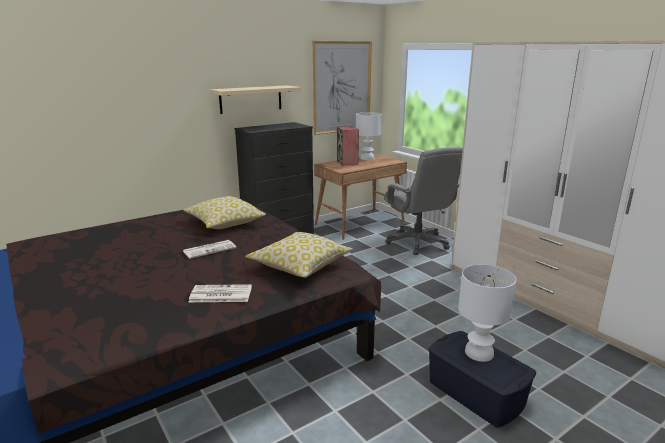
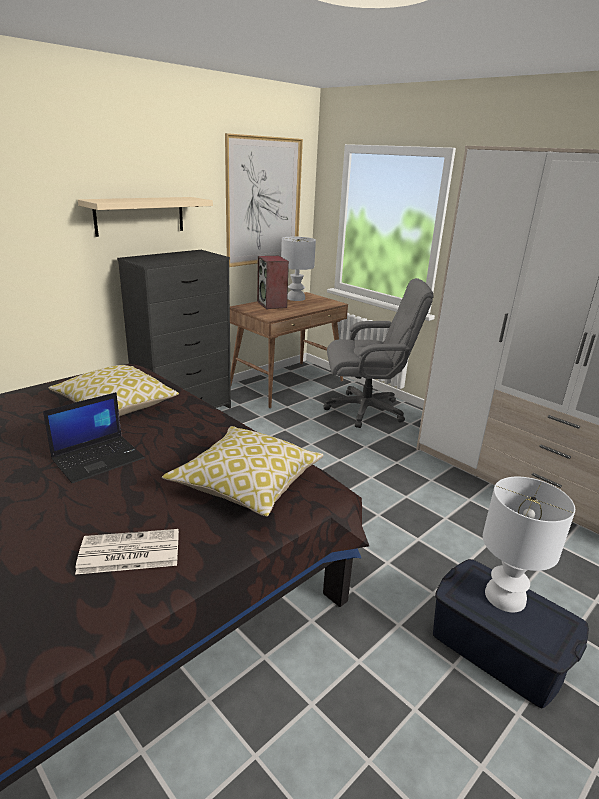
camera: 10 degrees left, 5 degrees up
(210, 249) = (99, 458): newspaper -> laptop
(418, 242) = (366, 410): grey office chair -> grey office chair turned 60 degrees counterclockwise

